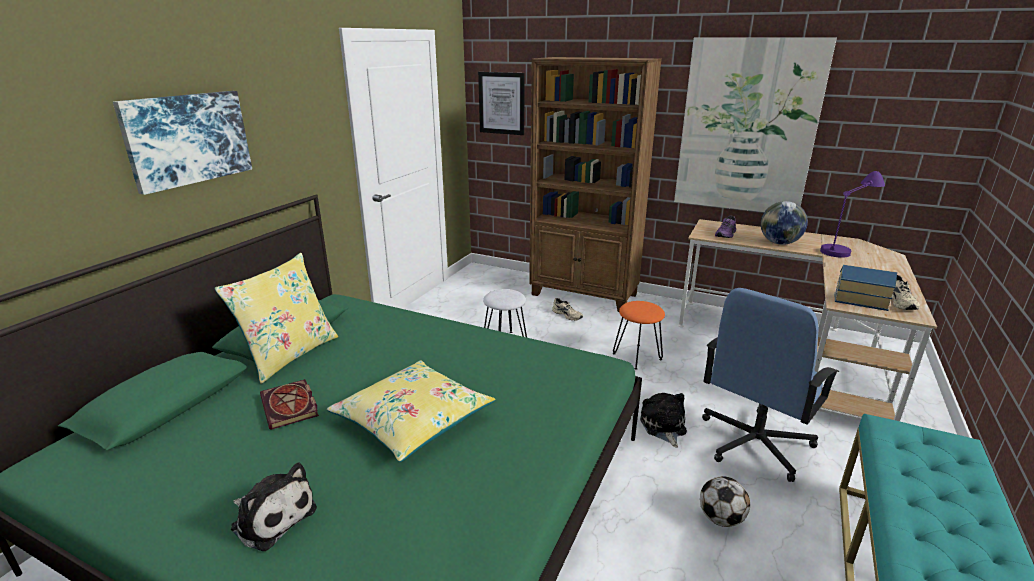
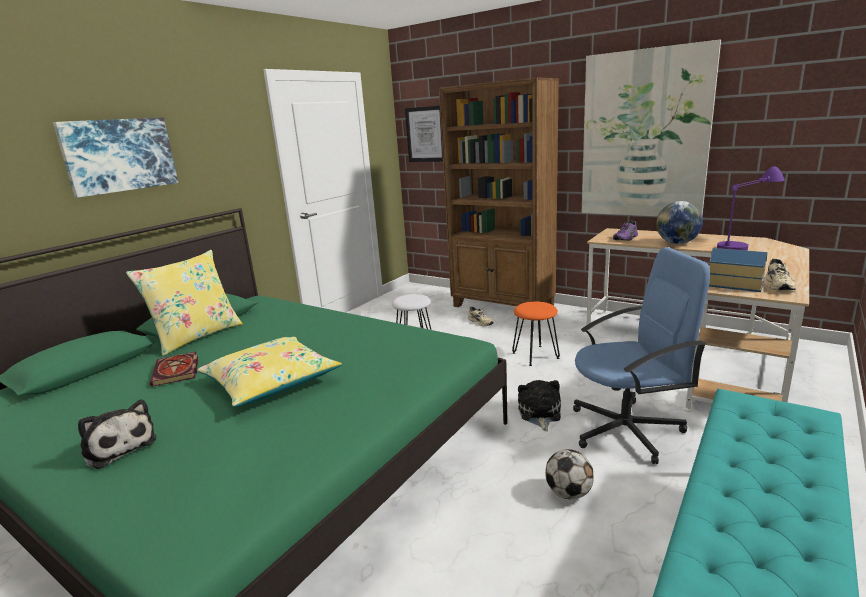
camera: 10 degrees right, 5 degrees down
(754, 443) = (627, 430): blue office chair -> blue office chair turned 150 degrees counterclockwise

